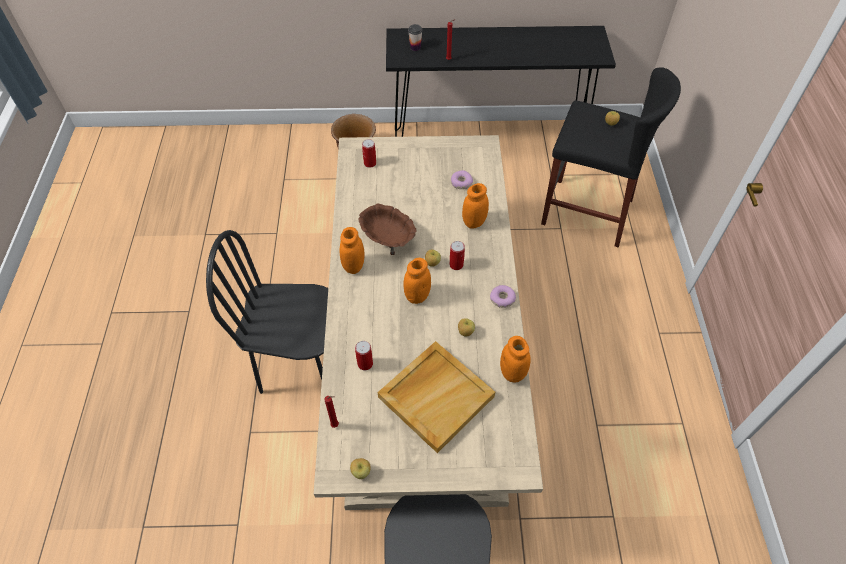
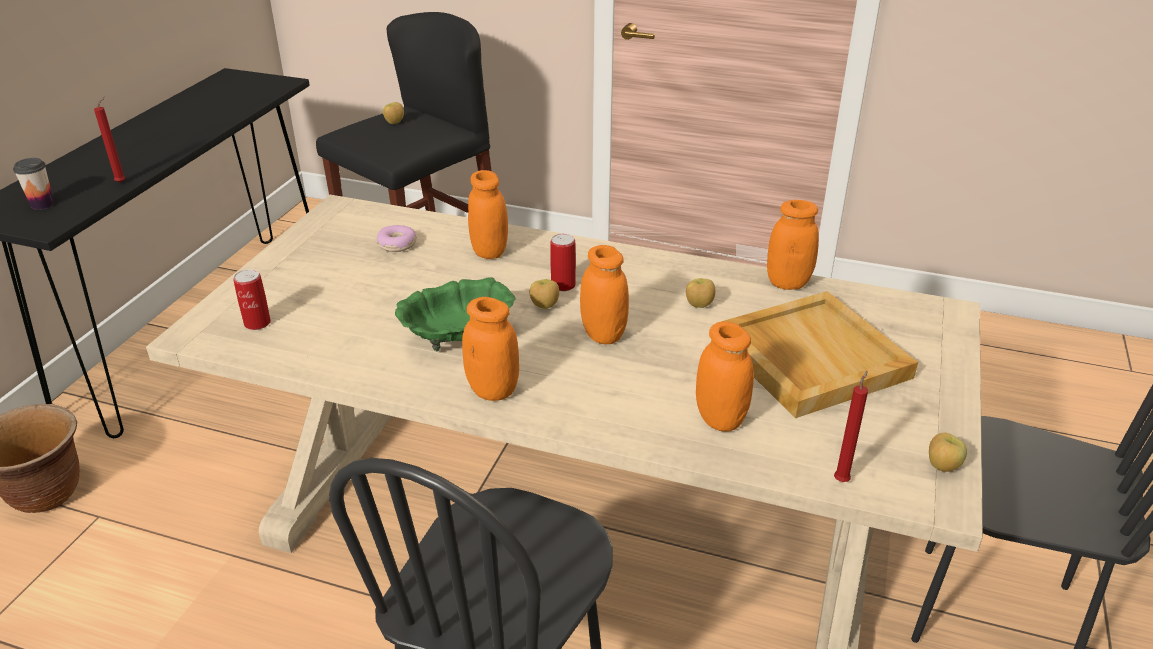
camera: 70 degrees left, 20 degrees down
(365, 363) = (720, 419): can -> orange jar
(387, 239) = (458, 340): brown bowl -> green bowl
(502, 299) = (653, 261): donut -> none

